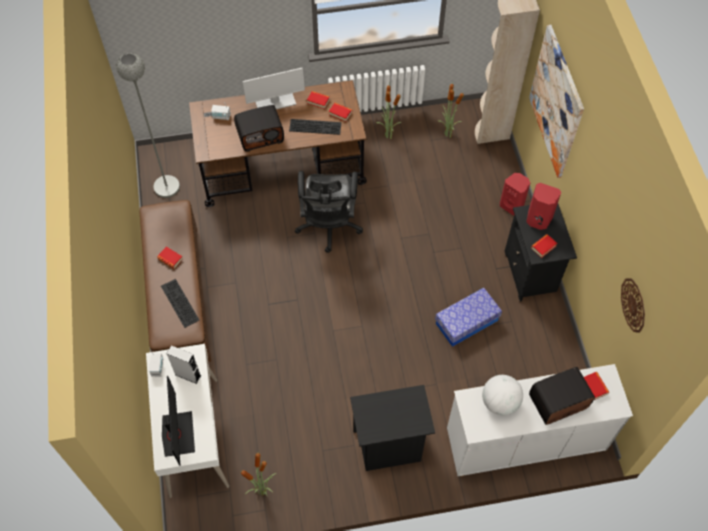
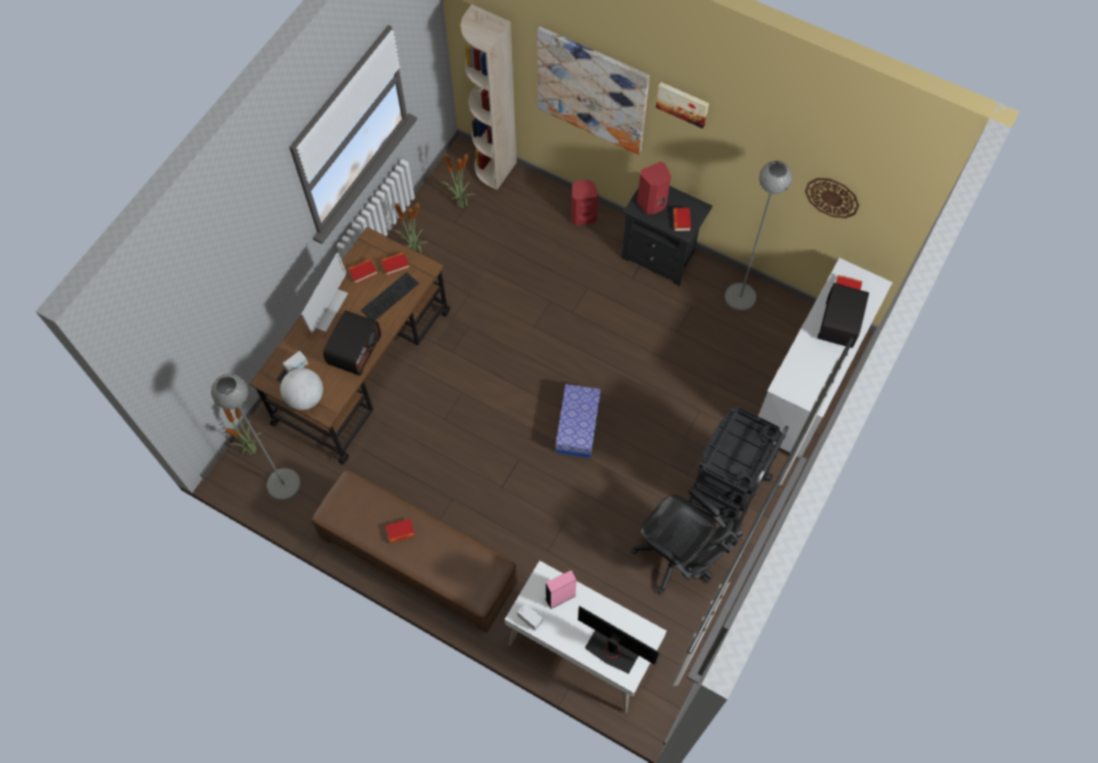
camera: 50 degrees left, 5 degrees up
(178, 303) = (457, 558): keyboard -> none
(188, 375) = (560, 597): grey speaker -> pink speaker
(263, 491) = (684, 626): potted plant -> potted plant (253, 450)
(329, 227) = (467, 376): office chair -> office chair (679, 557)
(388, 446) = (725, 492): black nightstand -> black cart
(466, 322) = (663, 341): storage box -> storage box (578, 426)
(499, 402) = (805, 365): globe -> globe (305, 397)
(551, 347) = (740, 297): none -> grey floor lamp
(591, 148) = (683, 103): none -> picture

